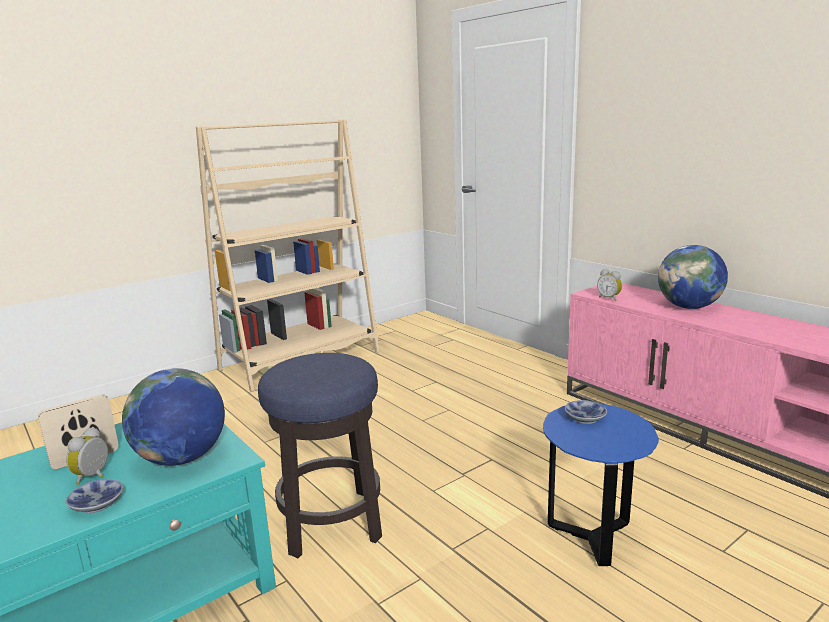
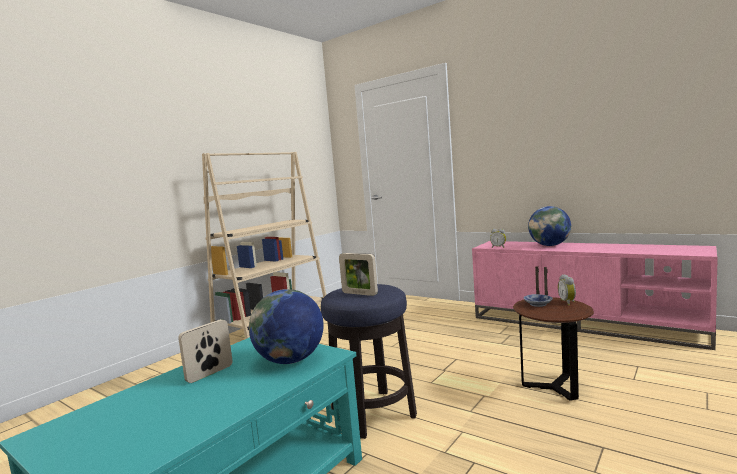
camera: 15 degrees left, 10 degrees down
(94, 477) = (230, 381): alarm clock -> alarm clock (568, 302)
(96, 505) = (251, 395): bowl -> none
(308, 373) = (359, 293): none -> picture frame
(592, 538) = (554, 387): blue side table -> brown side table

